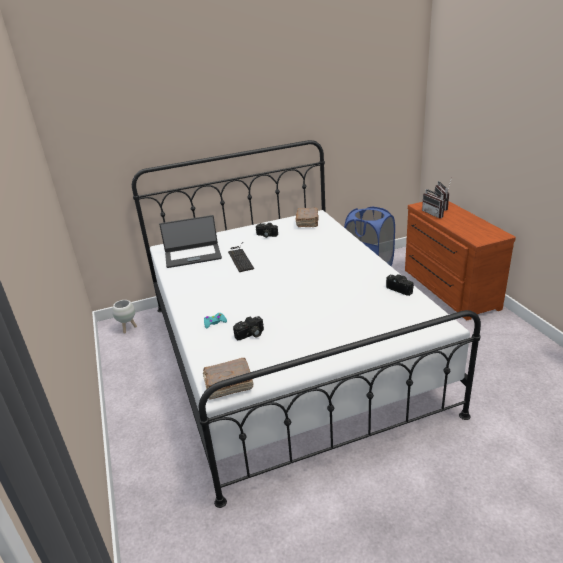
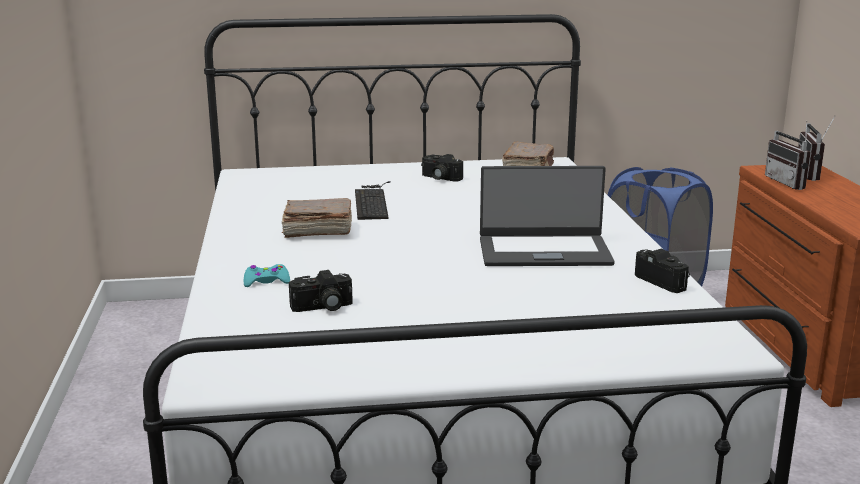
camera: 10 degrees right, 10 degrees down
(128, 328) = (155, 320): white planter -> none
(193, 256) = (288, 189): laptop -> laptop (544, 251)
(228, 385) = (230, 374): brown book -> brown book (317, 231)

